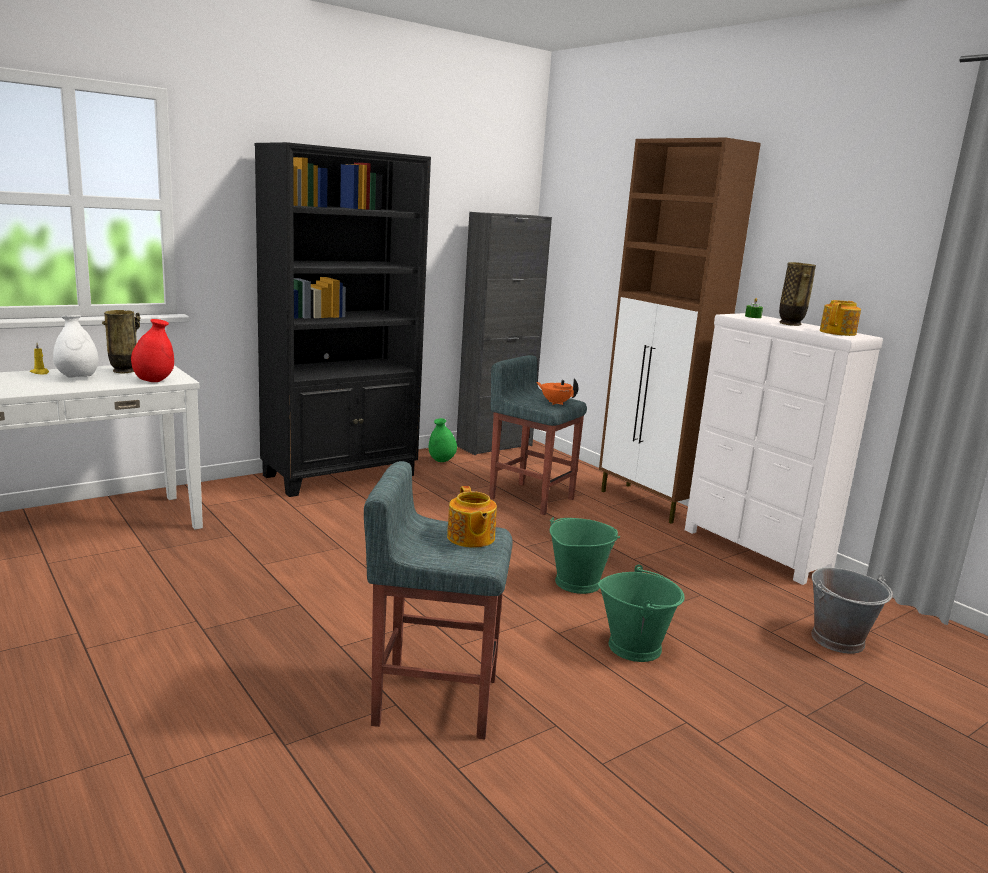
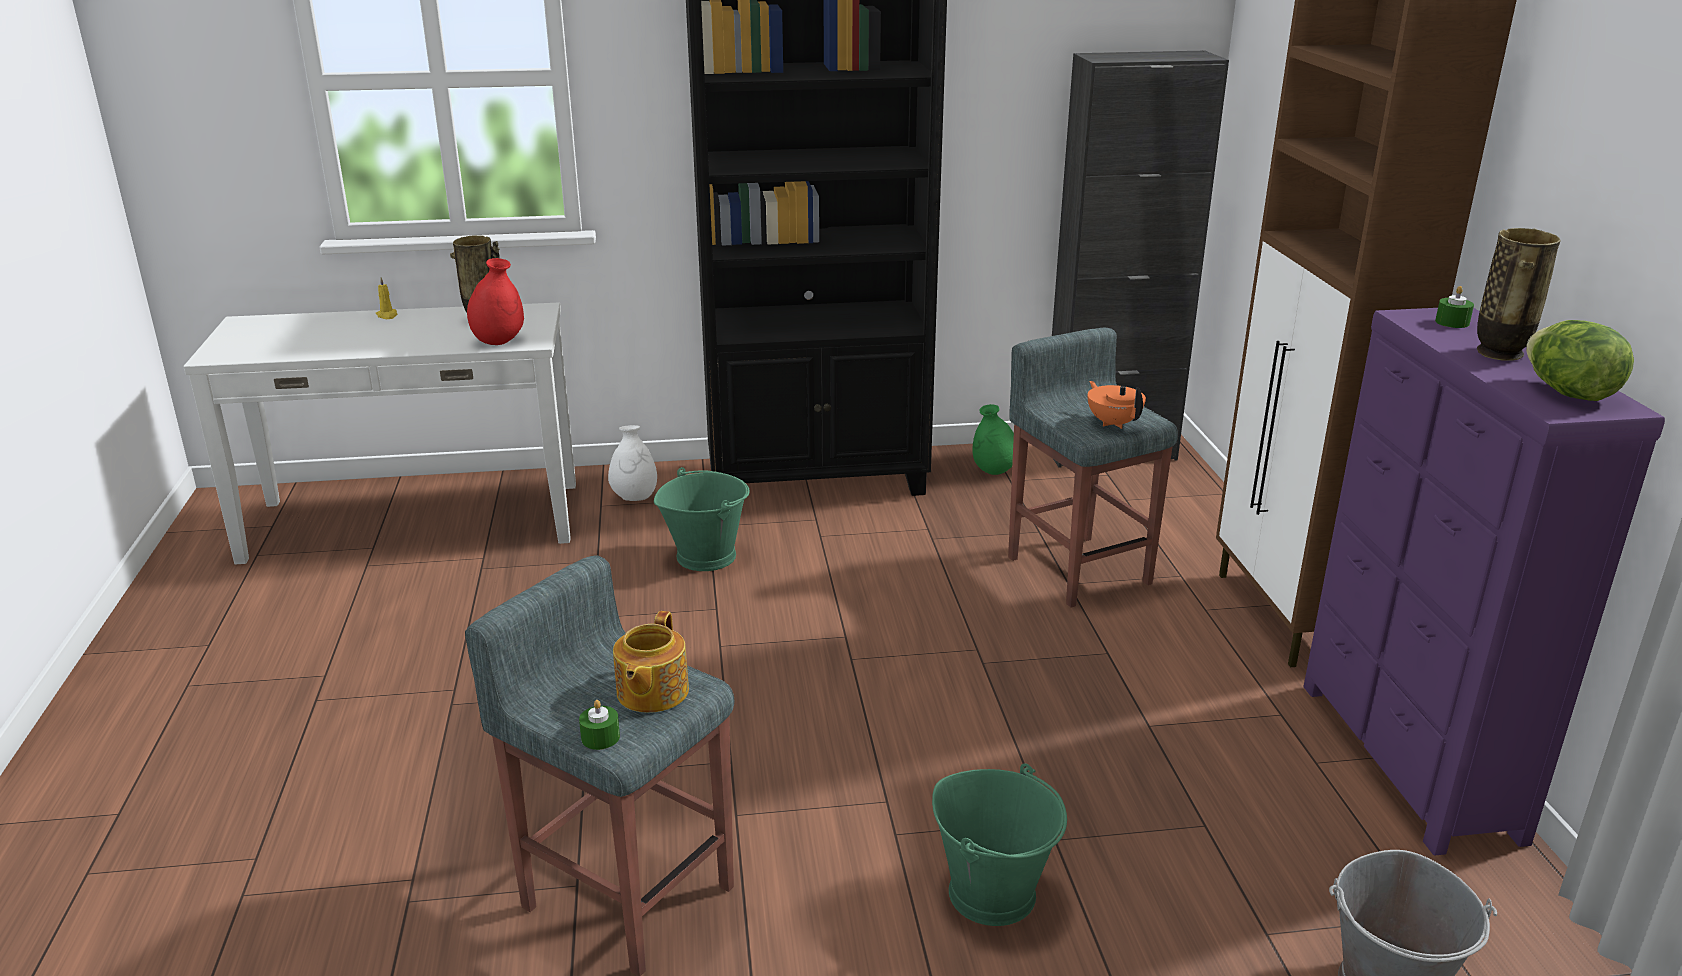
camera: 30 degrees right, 10 degrees up
(77, 378) = (417, 329): white vase -> white vase (634, 498)
(469, 562) = (600, 737): none -> green candle
(577, 582) = (1008, 749): green bucket -> green bucket (706, 556)
(754, 551) = (1405, 760): white dresser -> purple dresser
(838, 333) = (1568, 393): teapot -> lettuce

